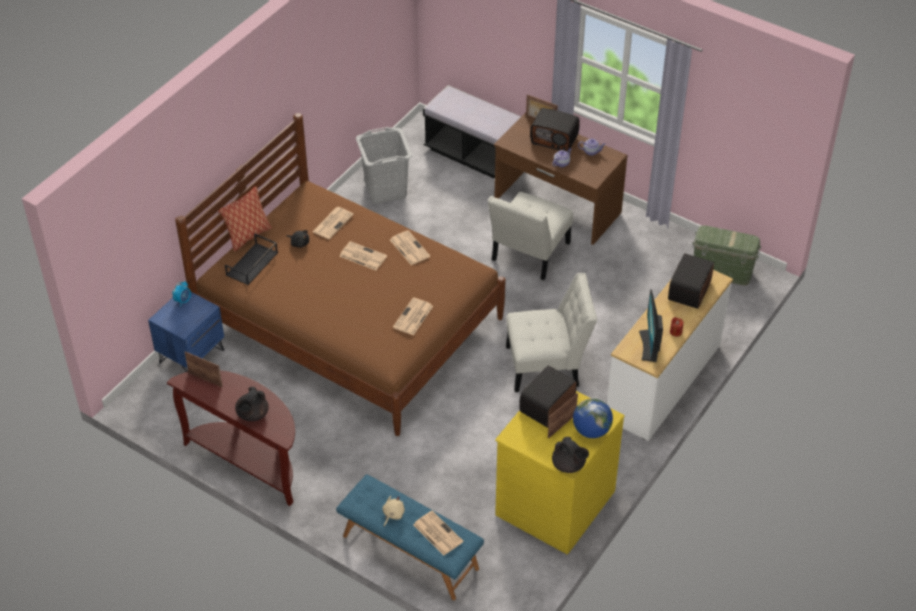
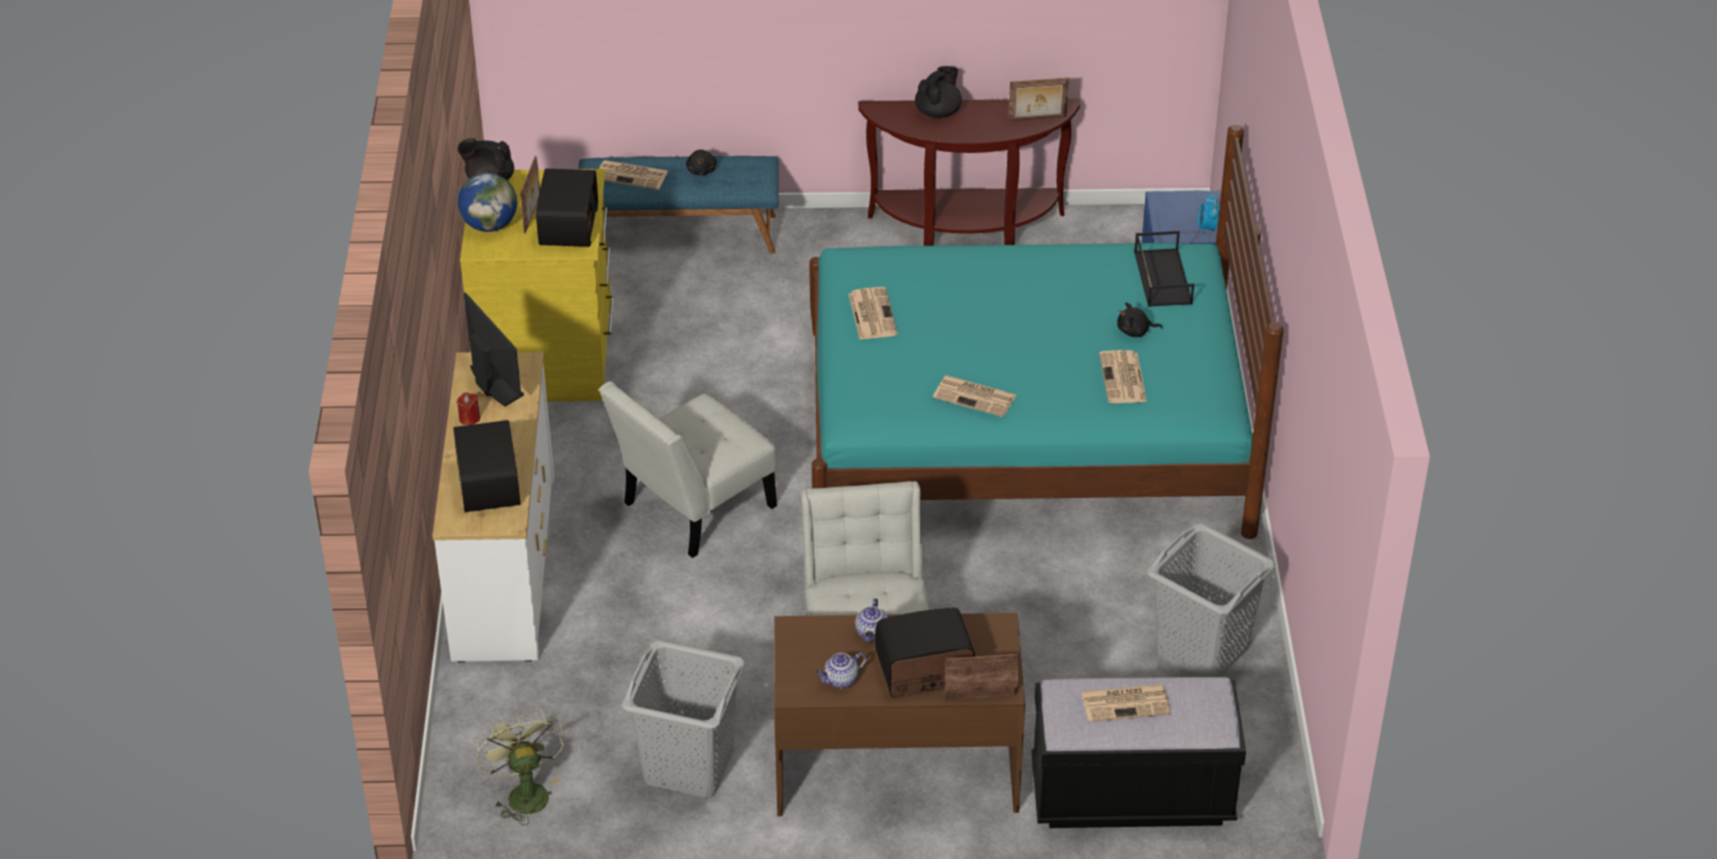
camera: 145 degrees right, 5 degrees down
(248, 236) = (1218, 312): pillow -> none
(252, 415) = (938, 112): black teapot -> black teapot turned 45 degrees clockwise
(350, 324) = (1024, 430): brown bed -> turquoise bed
(362, 256) = (1028, 354): newspaper -> newspaper (1126, 703)
(392, 514) = (701, 170): beige plush toy -> black plush toy
(643, 249) = (688, 765): none -> grey laundry basket
(722, 271) = (524, 792): green storage box -> green fan

